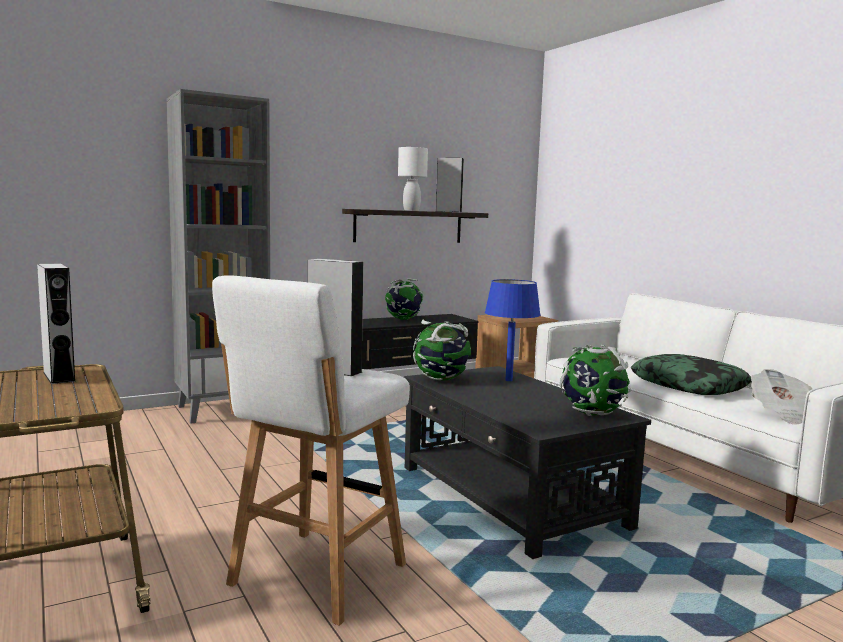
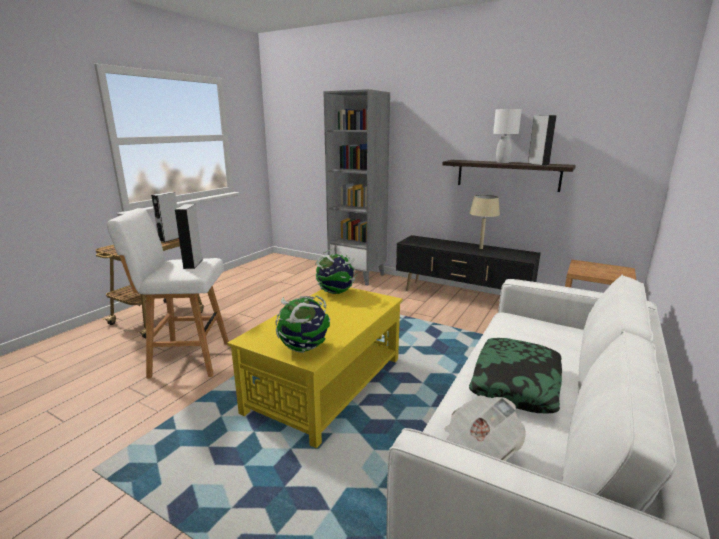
camera: 60 degrees right, 10 degrees up
(403, 319) = (481, 248): globe -> beige table lamp
(508, 380) = (363, 308): blue table lamp -> none
(510, 497) = (325, 384): black coffee table -> yellow coffee table

